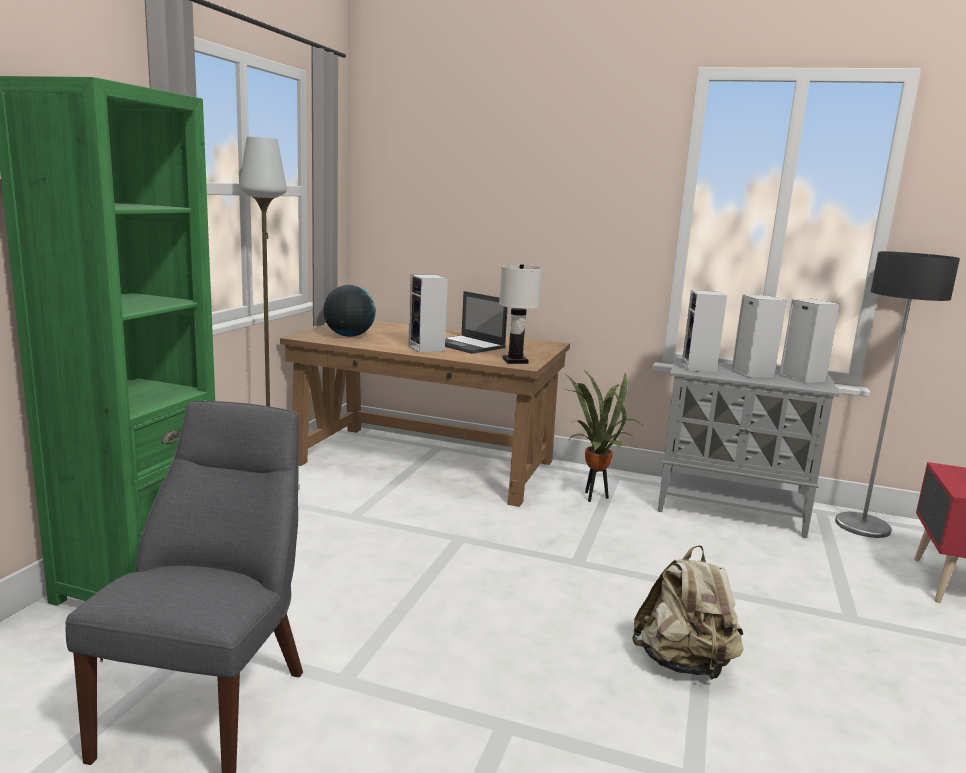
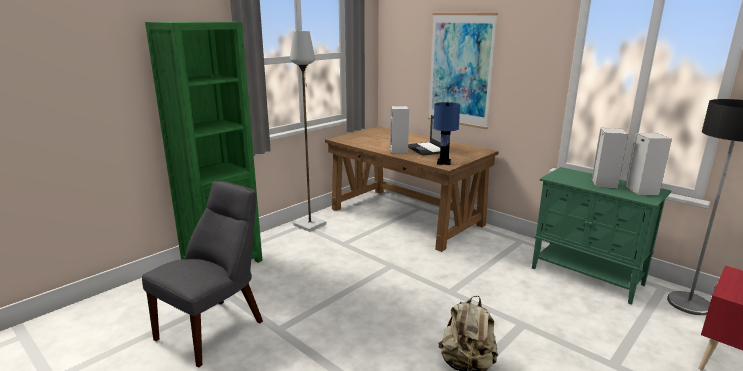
camera: 25 degrees right, 5 degrees up
(349, 336) = (363, 139): globe -> none
(502, 221) = (460, 70): none -> picture
(515, 361) = (444, 162): white table lamp -> blue table lamp
(592, 497) = (493, 252): potted plant -> none
(699, 368) = (566, 176): speaker -> none
(732, 511) = (587, 276): grey cabinet -> green cabinet

